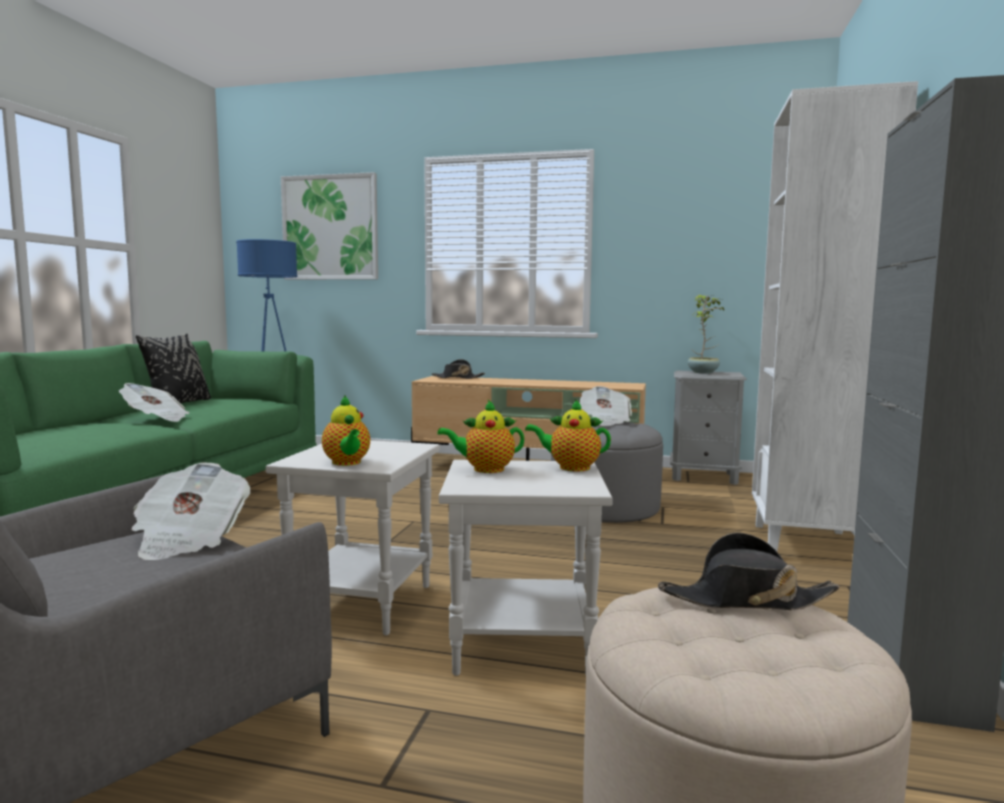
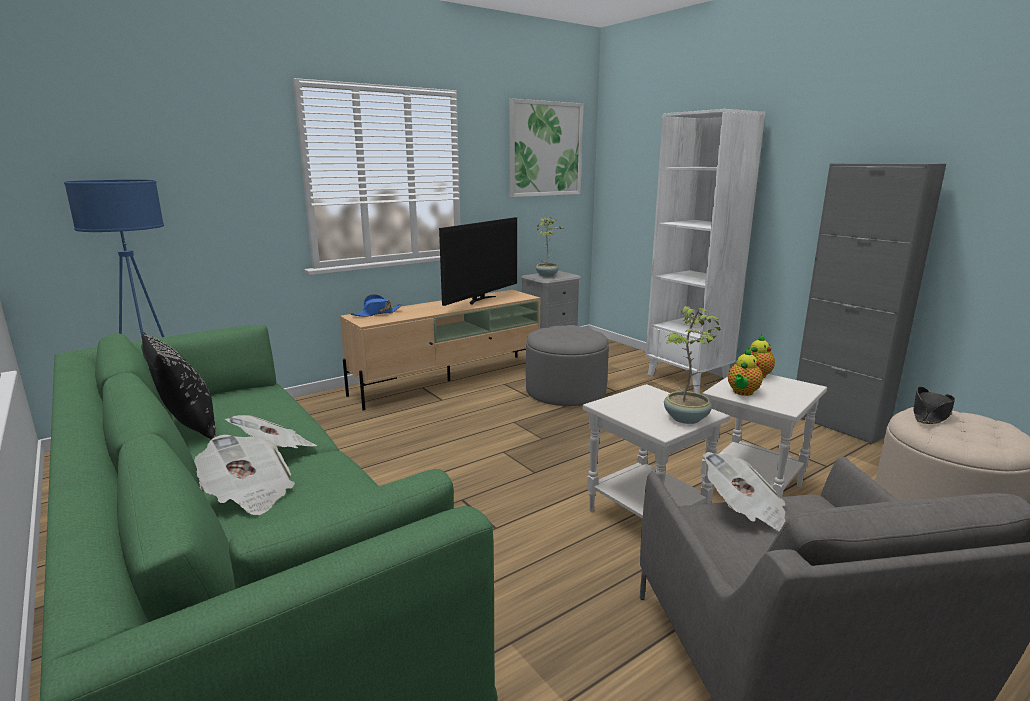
camera: 50 degrees left, 10 degrees up
(330, 228) = (173, 156): picture -> picture (545, 149)
(347, 463) = (687, 418): teapot -> potted plant
(457, 378) = (377, 313): black hat -> blue hat
(576, 383) = (480, 300): none -> television
(605, 421) = (551, 329): newspaper -> newspaper (249, 494)

